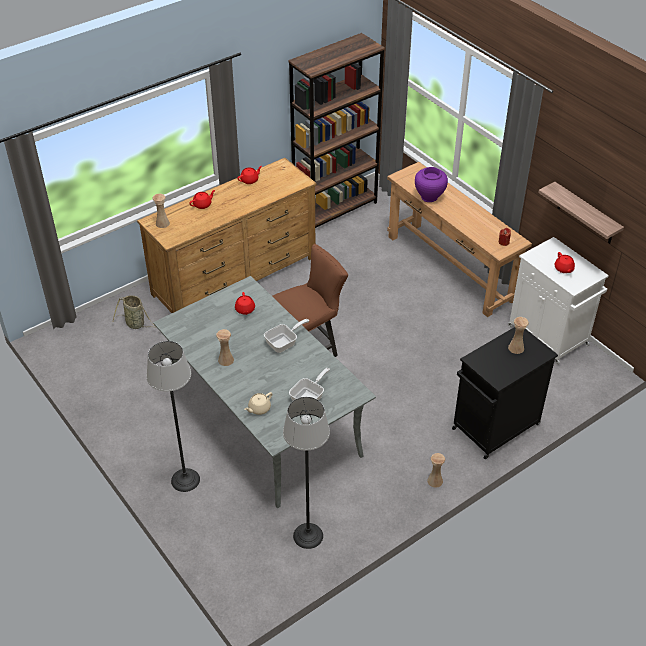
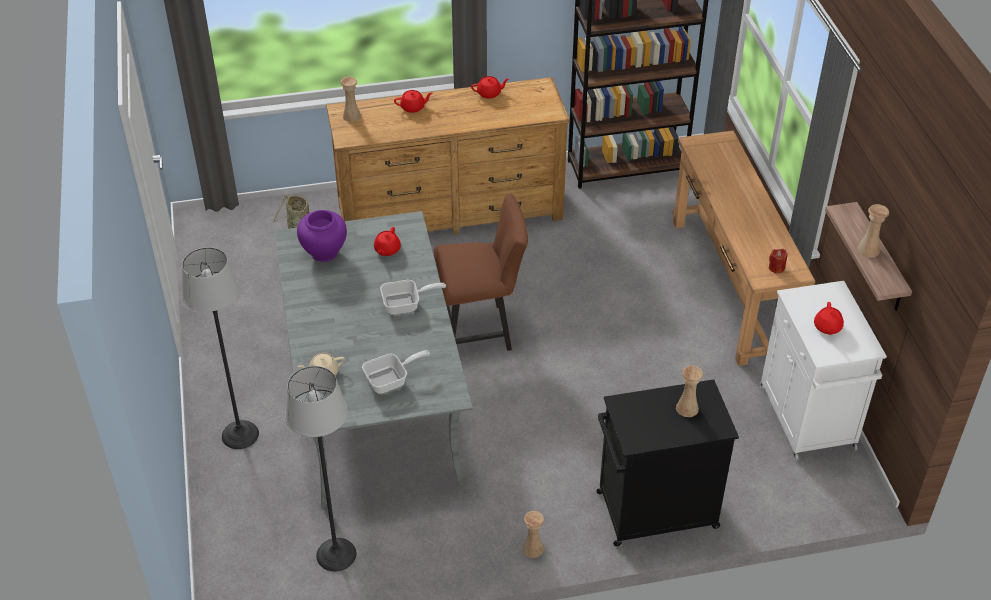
camera: 25 degrees right, 0 degrees up
(226, 360) = (324, 302): beige vase -> beige vase (868, 250)
(429, 197) = (715, 180): purple vase -> purple vase (324, 253)

